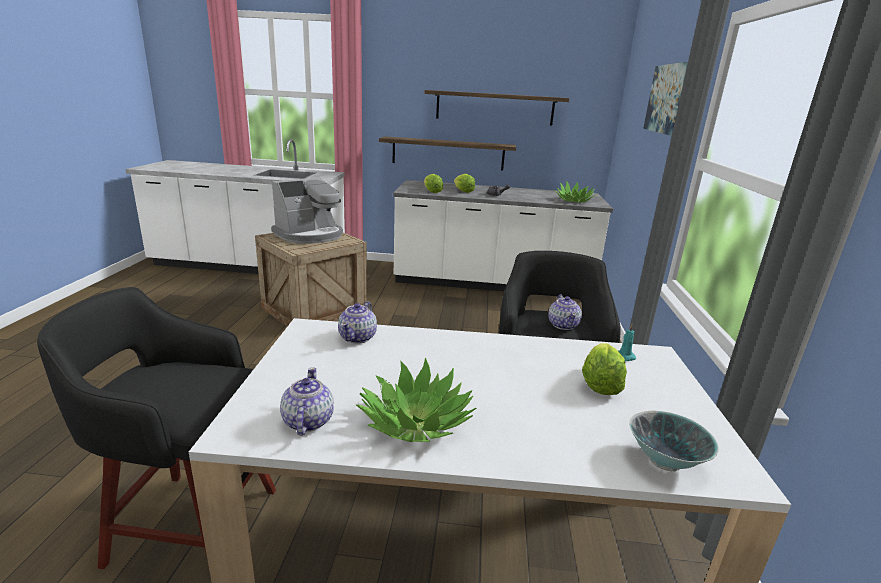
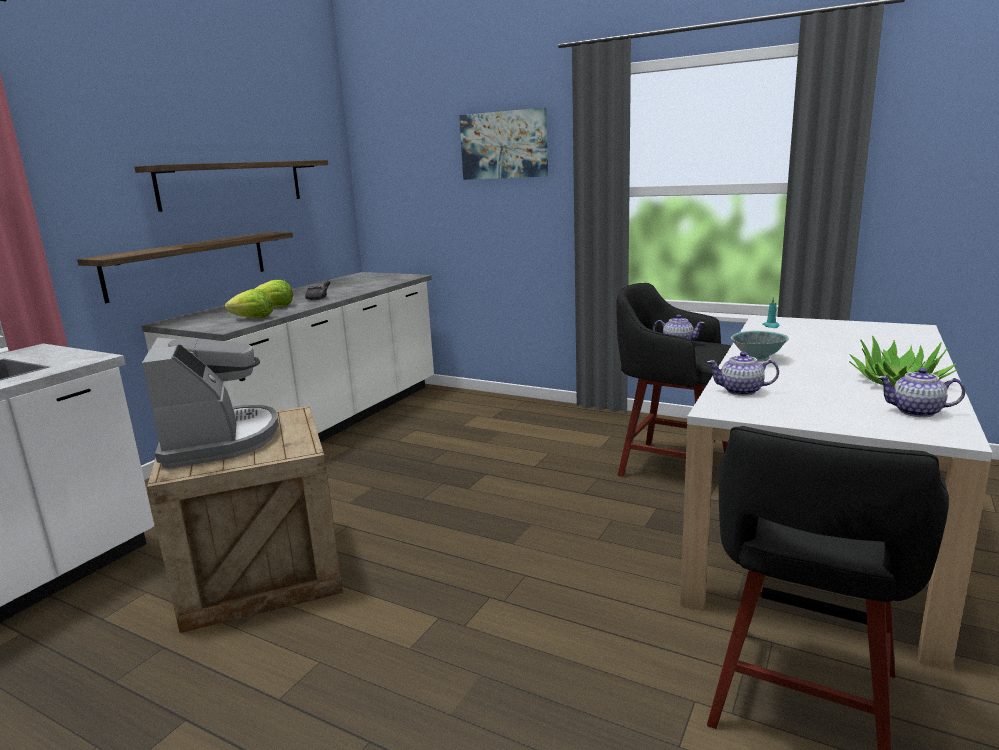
camera: 65 degrees left, 5 degrees down
(358, 337) = (741, 391): teapot -> teapot turned 150 degrees clockwise
(574, 200) = (385, 280): potted plant -> none
(600, 384) = (816, 335): lettuce -> none
(665, 462) = (911, 336): bowl -> bowl (758, 359)

